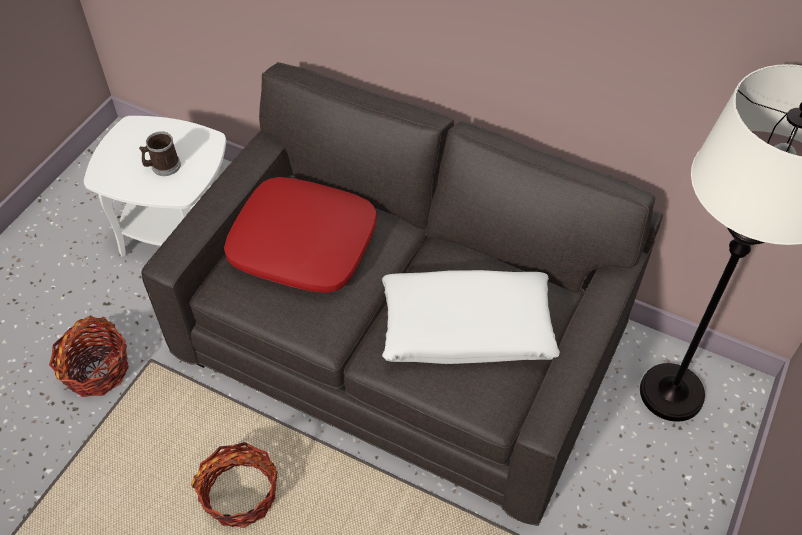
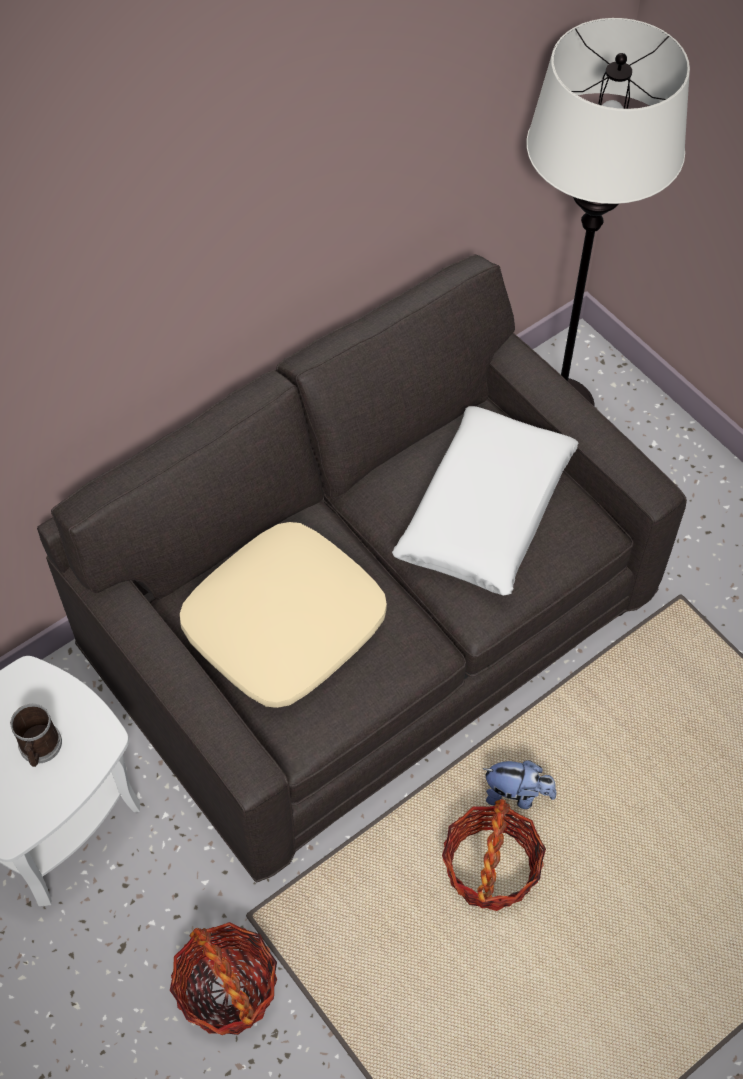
camera: 65 degrees left, 5 degrees up
(302, 246) = (285, 626): red pillow -> beige pillow
(308, 491) = (516, 794): none -> plush toy

